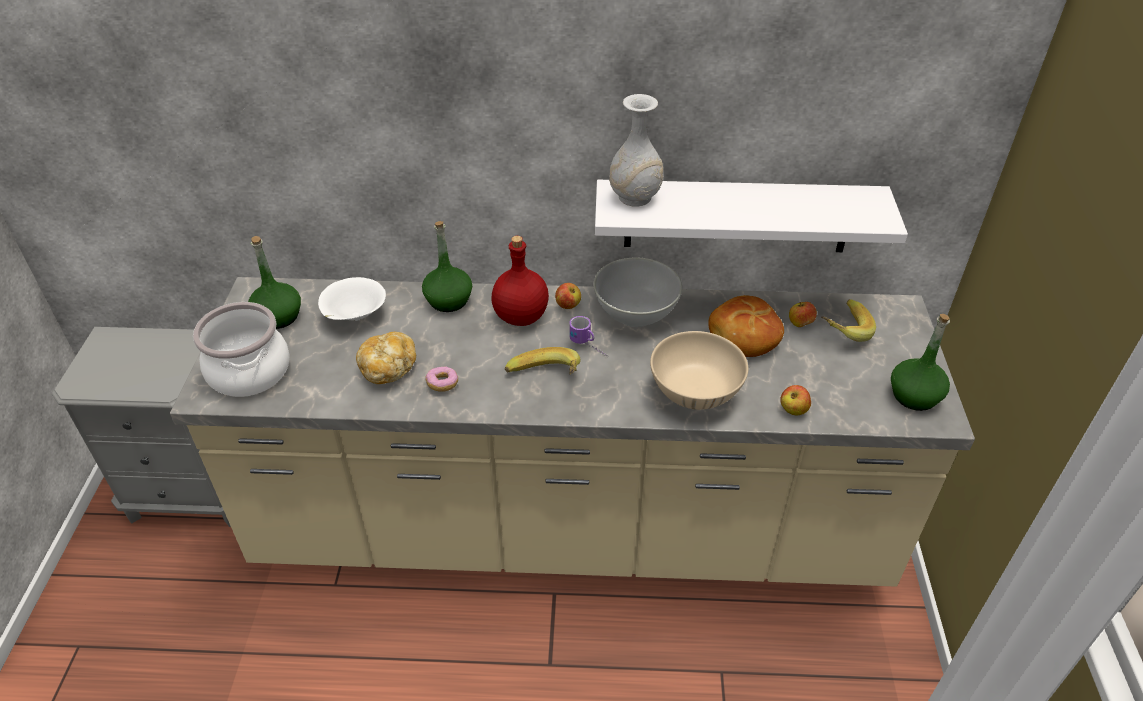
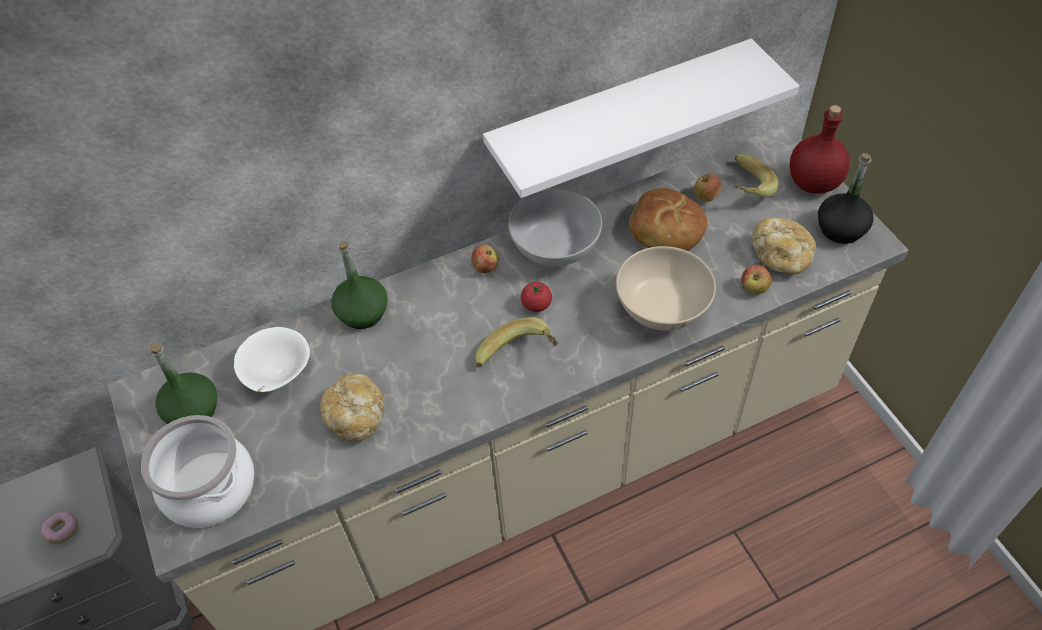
camera: 25 degrees left, 10 degrees up
(442, 384) = (423, 408): donut -> donut (63, 531)
(520, 317) = (448, 300): red bottle -> red bottle (813, 184)
(589, 348) = (536, 304): mug -> tomato
(635, 197) = (535, 141): white vase -> none
(838, 395) = (781, 256): none -> bread
(914, 396) = (840, 229): green bottle -> black bottle

